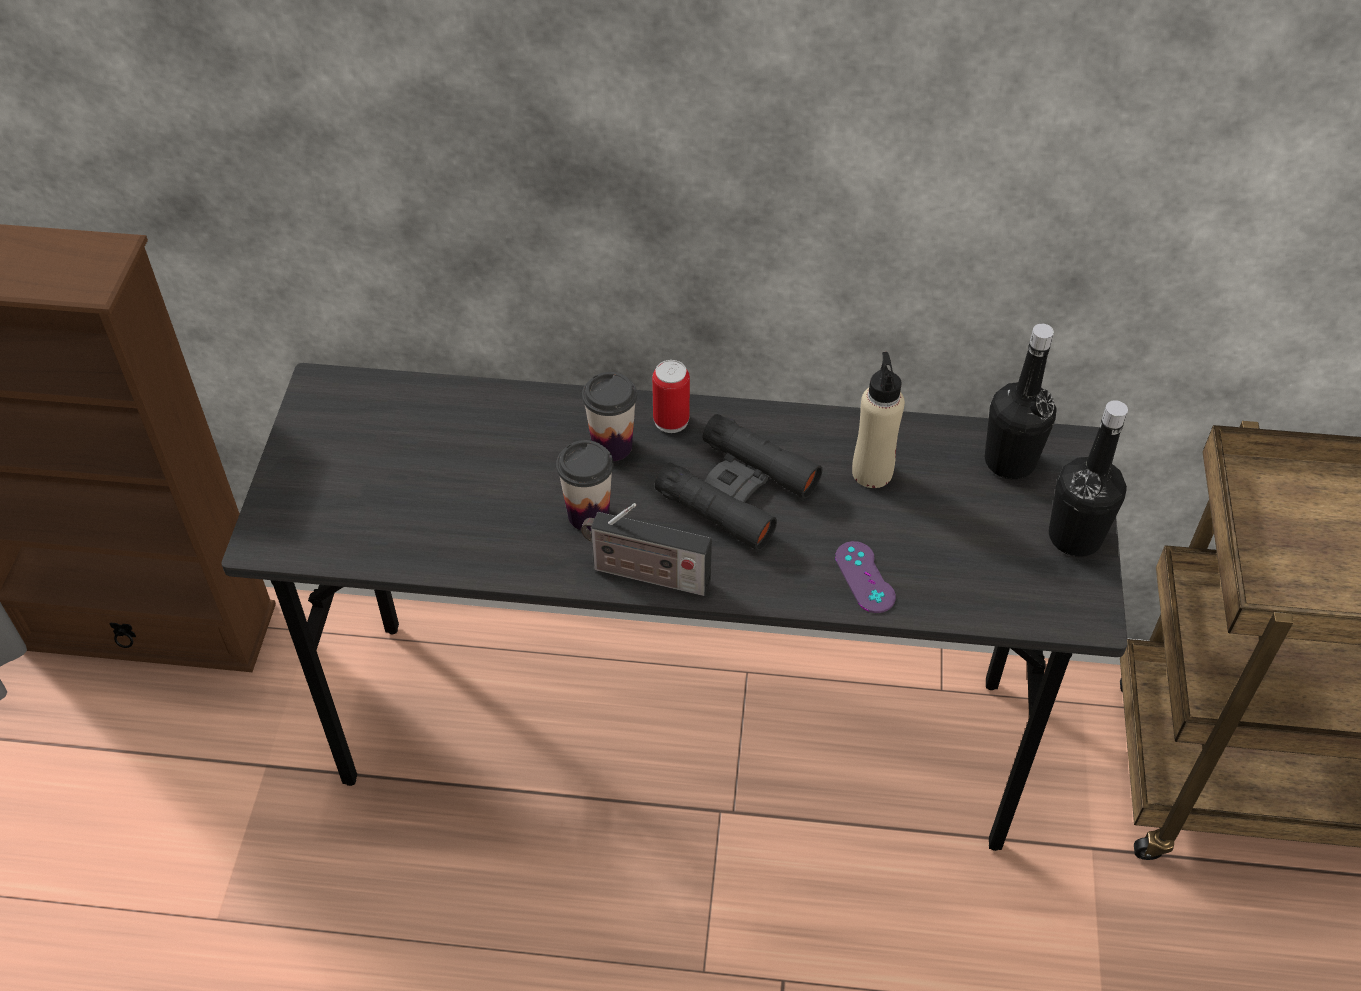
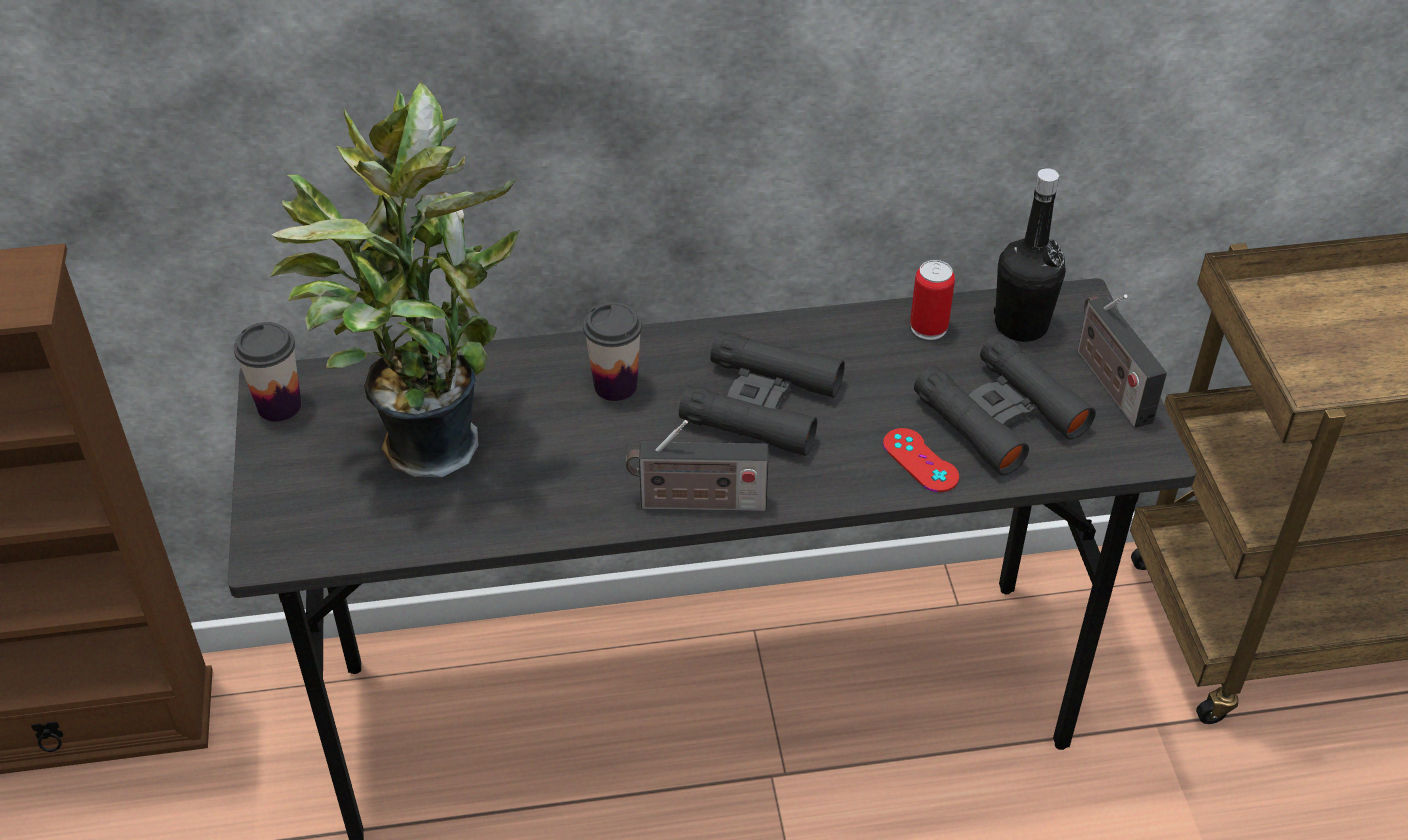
camera: 15 degrees left, 5 degrees down
(429, 464) = (426, 440): none -> potted plant
(588, 515) = (615, 457): cup -> cup (279, 406)
(671, 420) = (668, 349): can -> can (928, 327)
(865, 577) = (920, 460): purple game controller -> red game controller
(872, 472) = (890, 361): beige bottle -> none
(956, 548) = (1000, 415): none -> black binoculars
(1075, 537) = (1109, 383): black bottle -> radio

